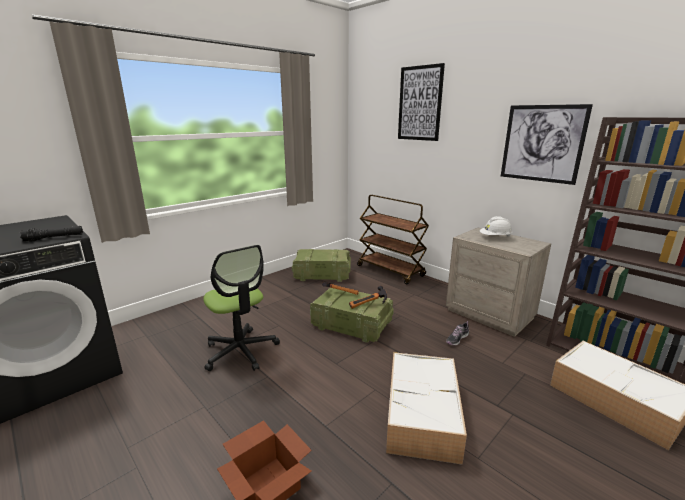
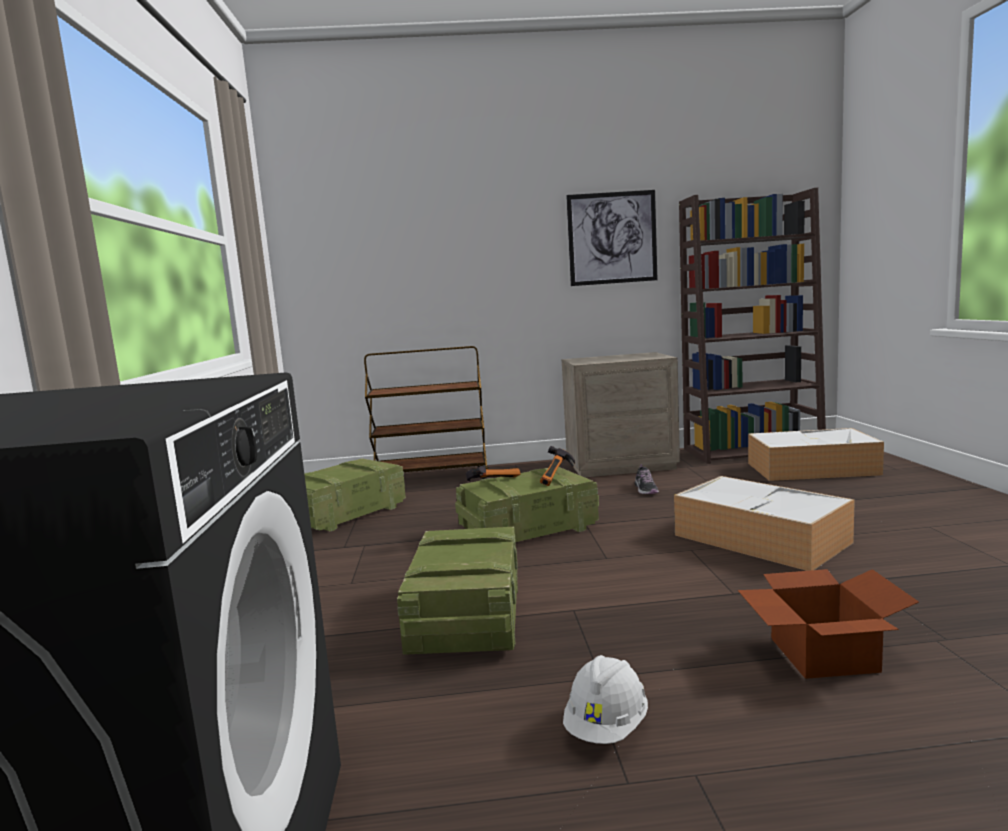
camera: 50 degrees left, 10 degrees down
(54, 238) = (222, 382): black flashlight -> none
(241, 351) = (467, 619): office chair -> crate
(420, 103) = (426, 198): picture -> none
(495, 237) = (606, 358): white hard hat -> white hard hat (607, 727)

